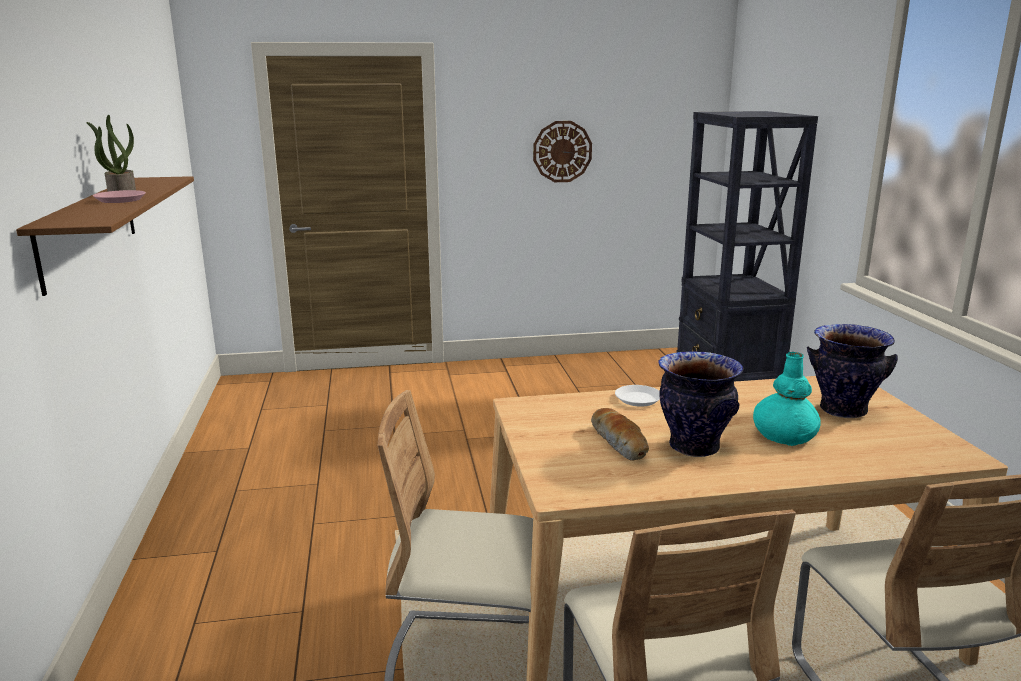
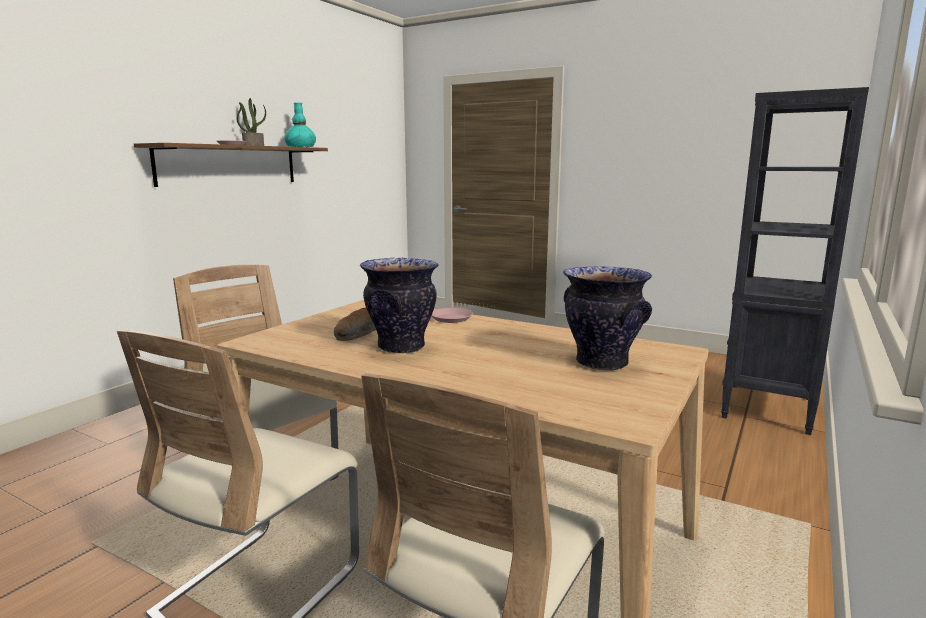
camera: 40 degrees right, 5 degrees down
(562, 151) = (668, 155): wall clock -> none
(638, 399) = (451, 318): white plate -> pink plate
(784, 435) = (492, 361): turquoise vase -> turquoise vase (301, 147)

